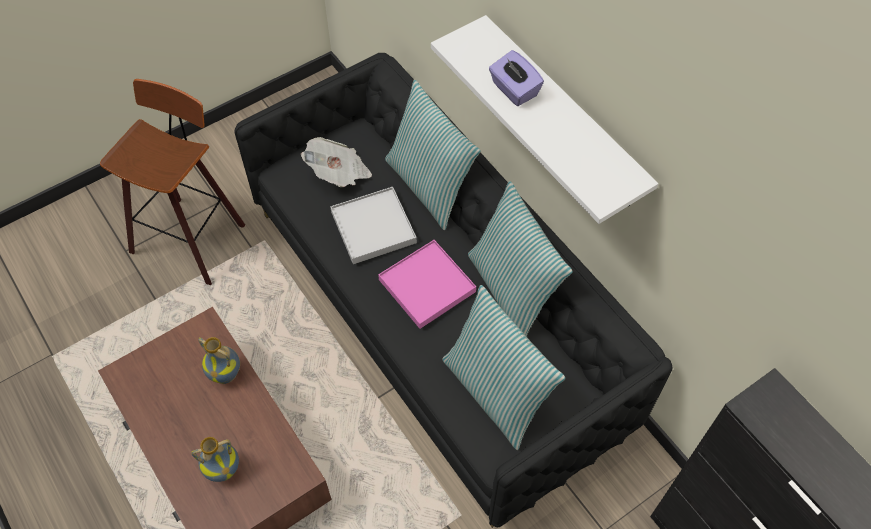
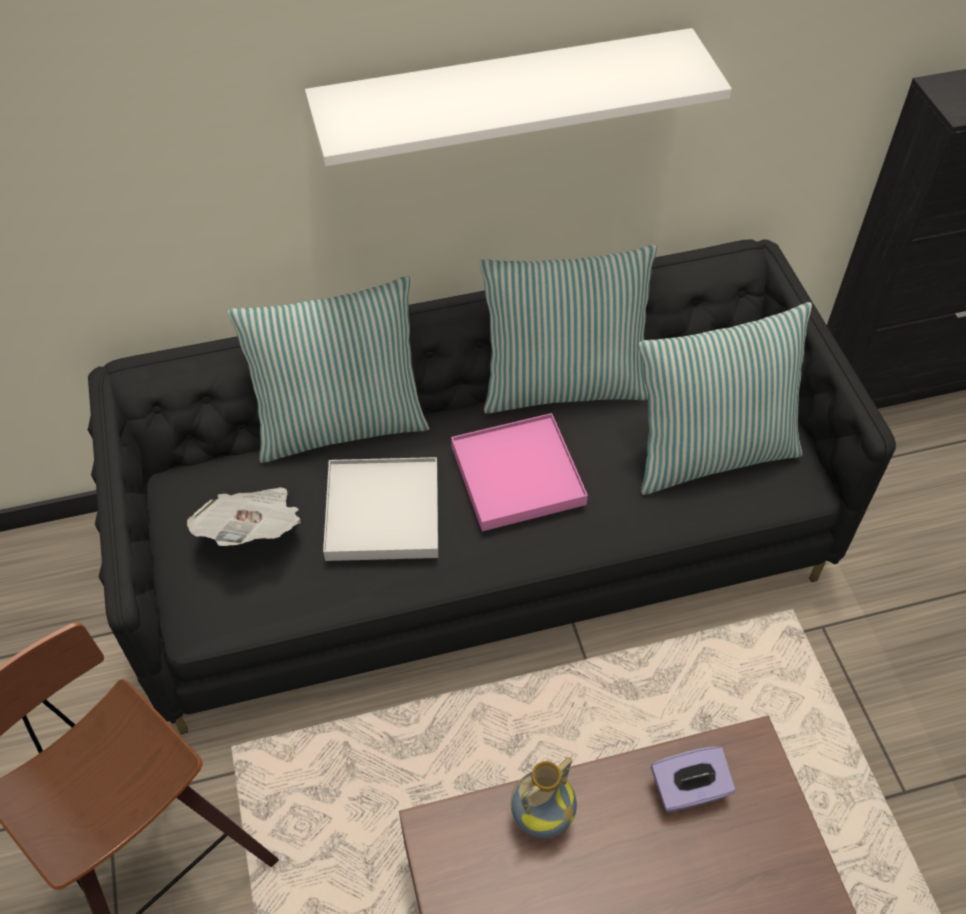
camera: 70 degrees left, 5 degrees down
(223, 469) = (714, 862): vase -> none
(514, 90) = (471, 100): purple tissue box -> purple tissue box (688, 790)

